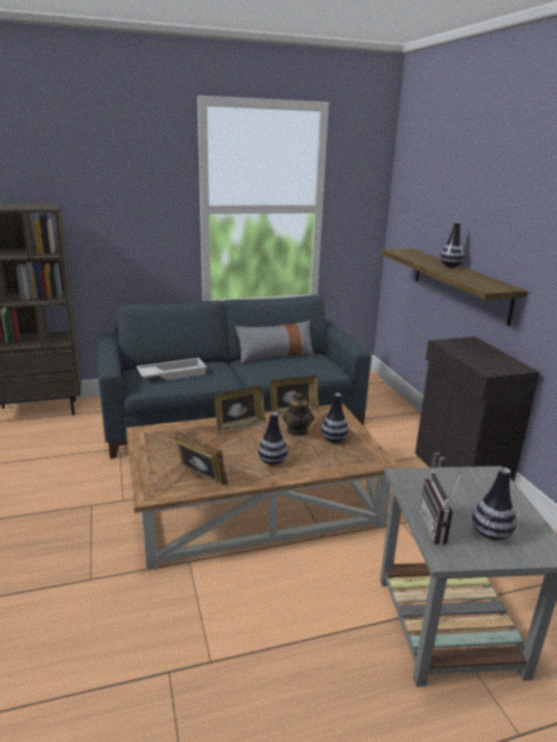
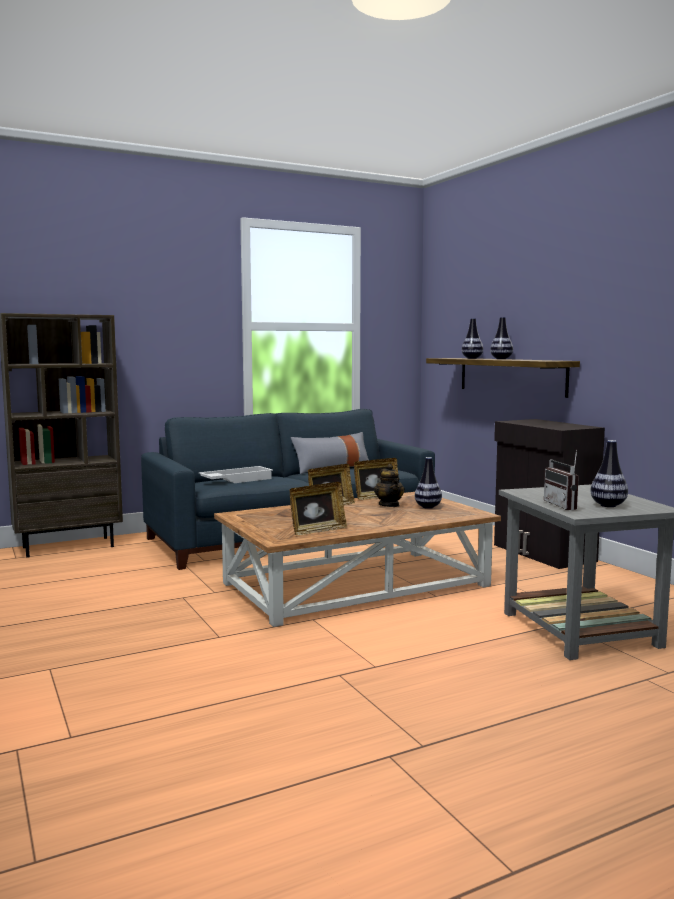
camera: 10 degrees left, 15 degrees down
(200, 478) = (317, 531): picture frame -> picture frame turned 120 degrees clockwise
(272, 462) = (379, 520): vase -> vase (472, 358)

